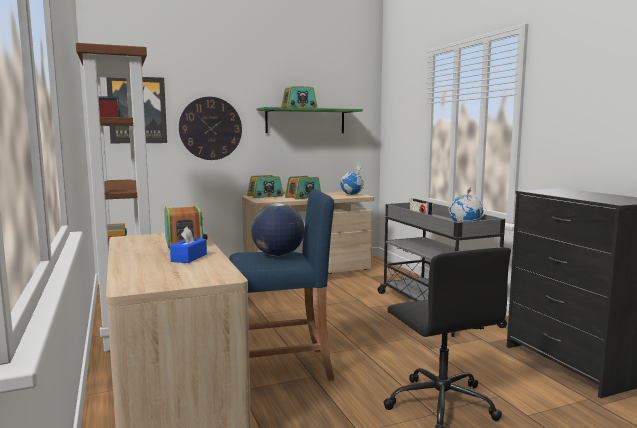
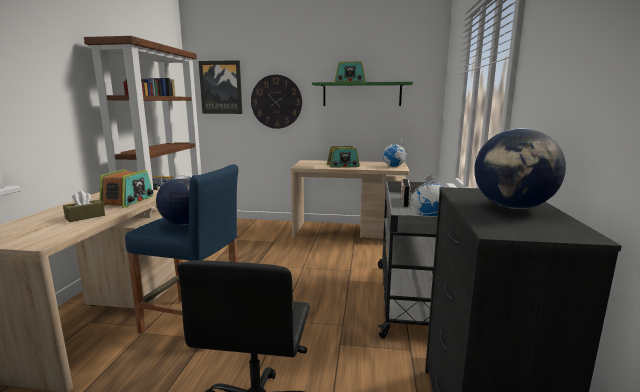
camera: 30 degrees right, 5 degrees up
(189, 258) = (85, 217): blue tissue box -> brown tissue box
(265, 196) = (316, 162): radio -> none
(588, 195) = (512, 207): none -> globe

